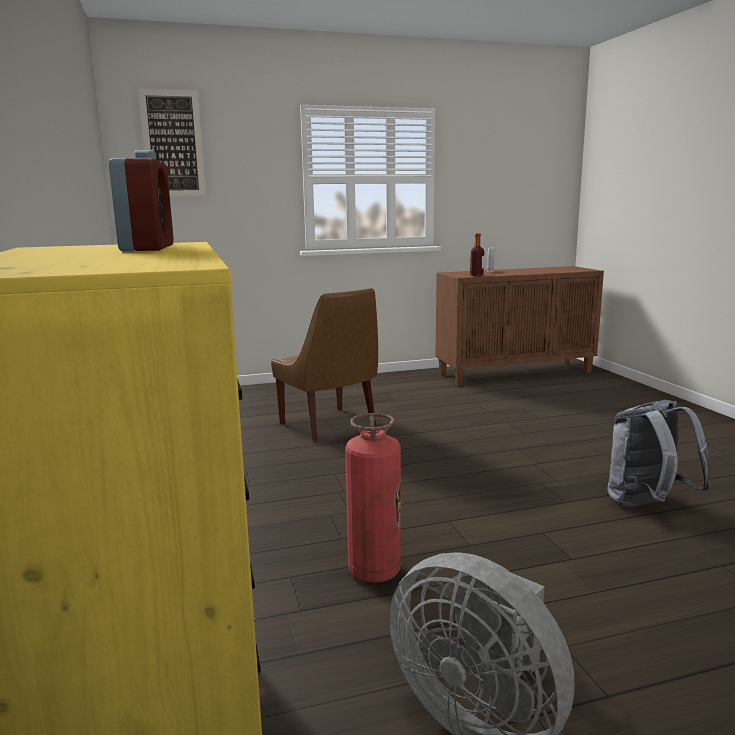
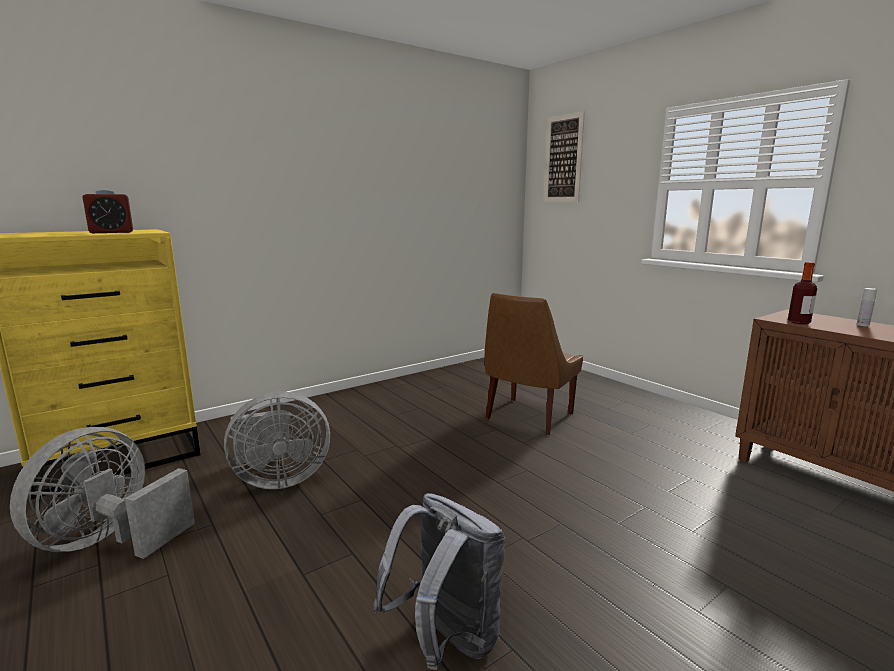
camera: 70 degrees right, 0 degrees up
(374, 571) = (278, 479): fire extinguisher -> grey fan

